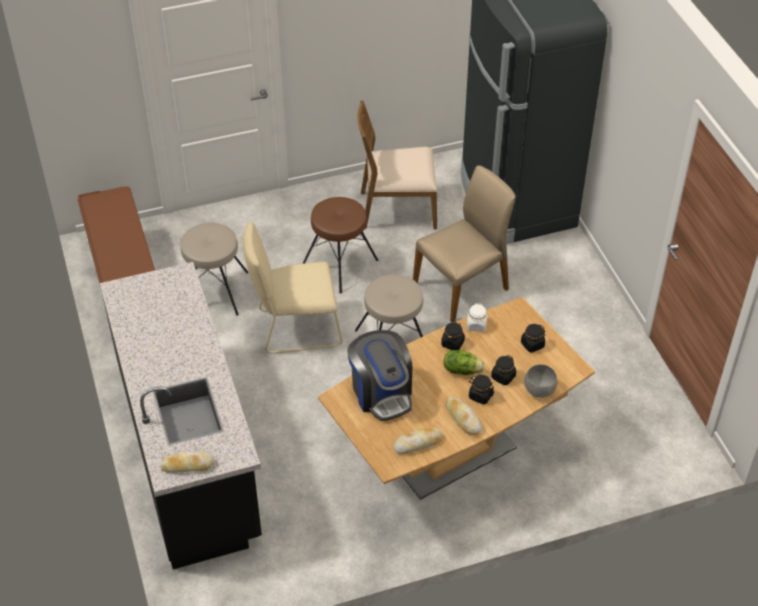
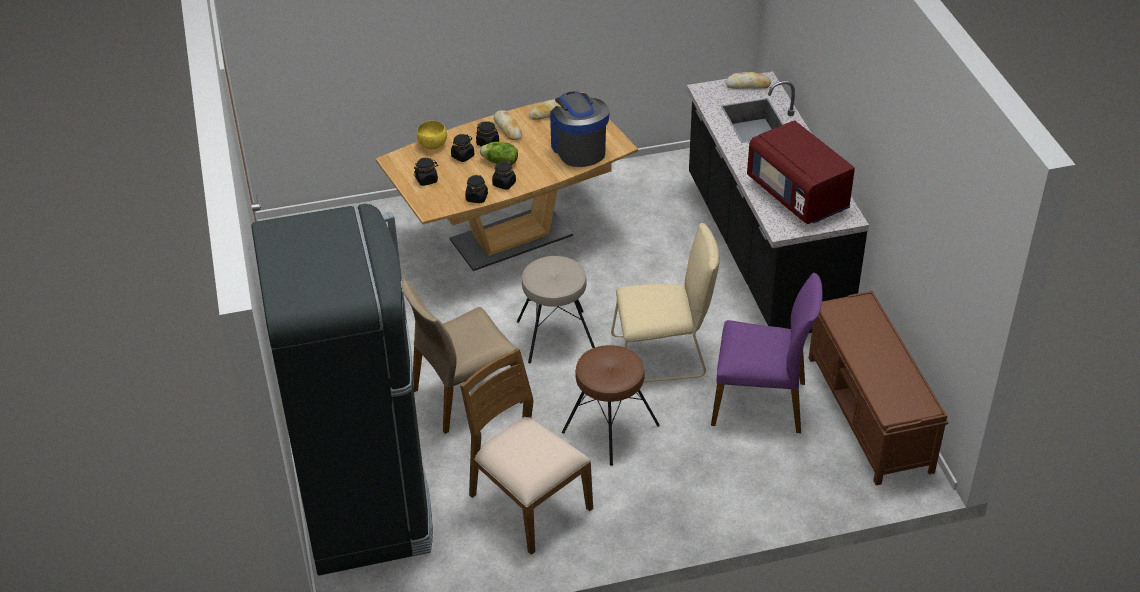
camera: 175 degrees left, 5 degrees down
(159, 312) = (798, 195): none -> red microwave
(215, 291) = (760, 402): beige stool -> purple chair
(397, 209) = (528, 502): brown chair -> brown chair turned 135 degrees counterclockwise
(476, 325) = (476, 197): white jar -> black jar
(539, 390) = (432, 146): grey bowl -> yellow bowl

